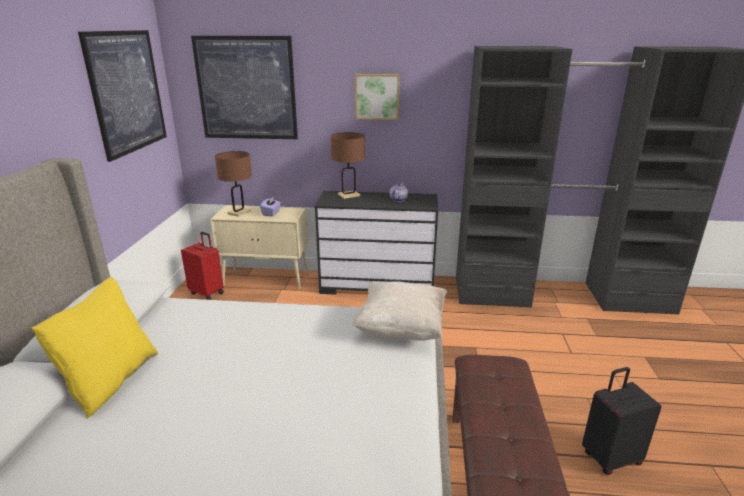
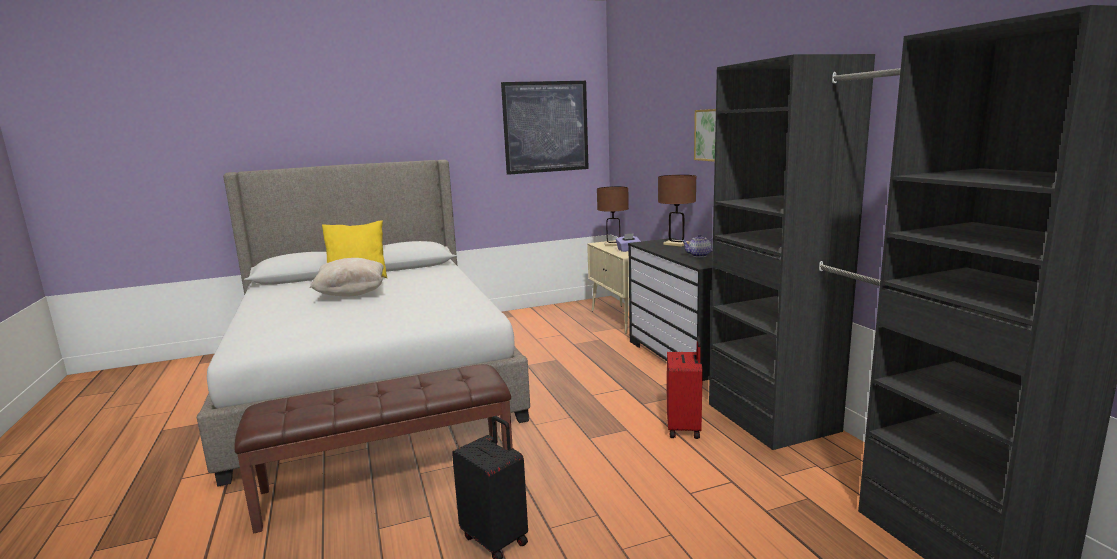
camera: 65 degrees right, 10 degrees down
(207, 293) = (575, 310): red suitcase -> red suitcase (684, 428)
(246, 88) = (640, 128): picture -> none
(401, 329) = (464, 316): beige pillow -> beige pillow (351, 294)

